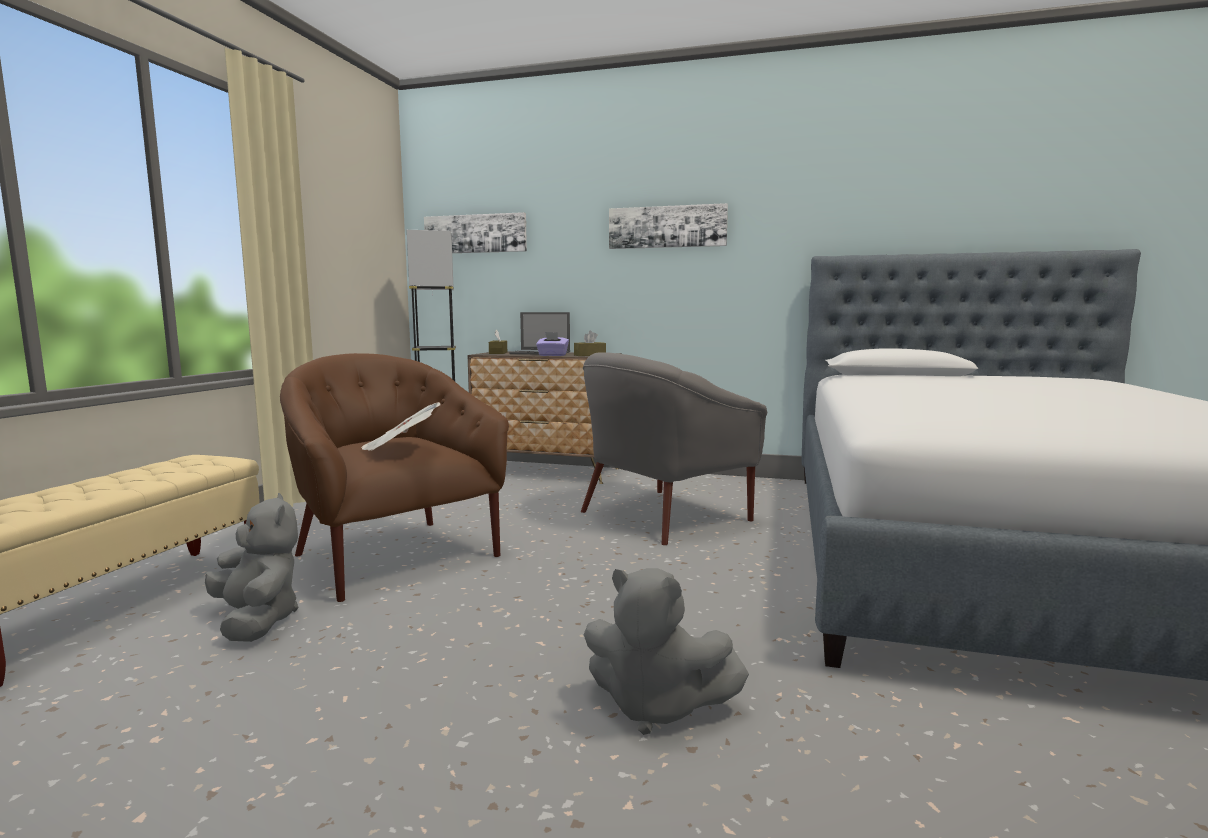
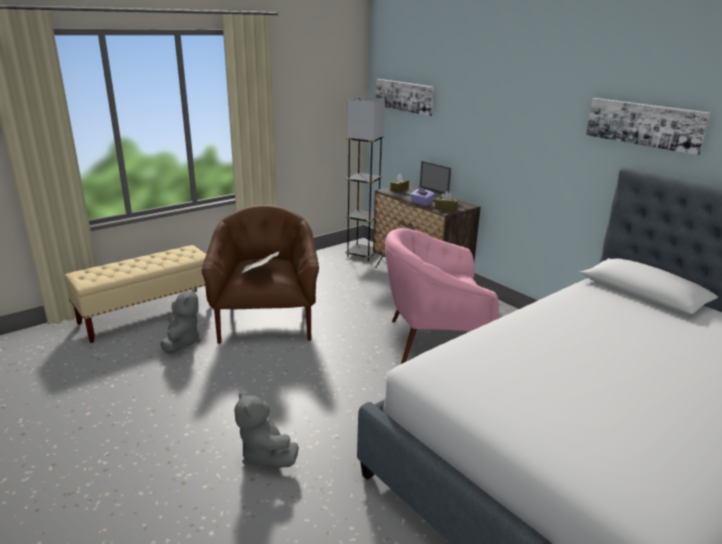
camera: 35 degrees right, 15 degrees up
(662, 515) = (434, 341): grey armchair -> pink armchair
(667, 227) = (522, 116): picture -> picture (644, 124)

